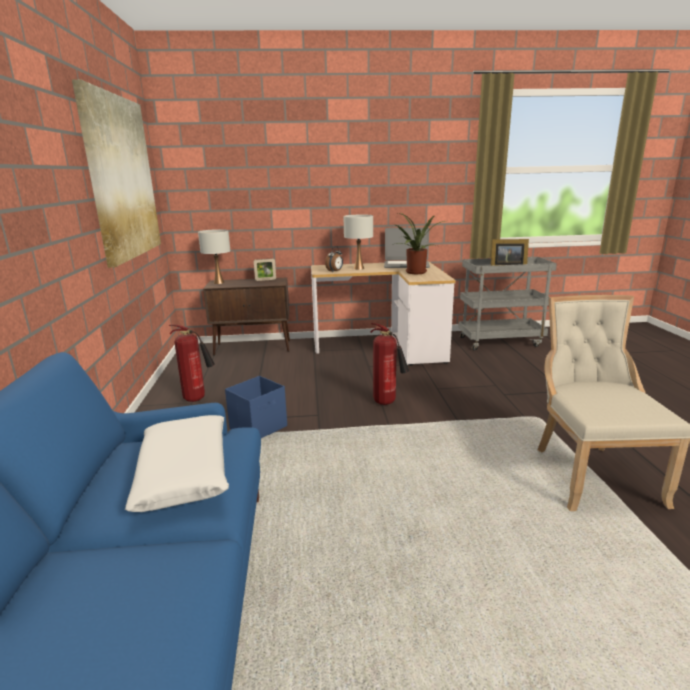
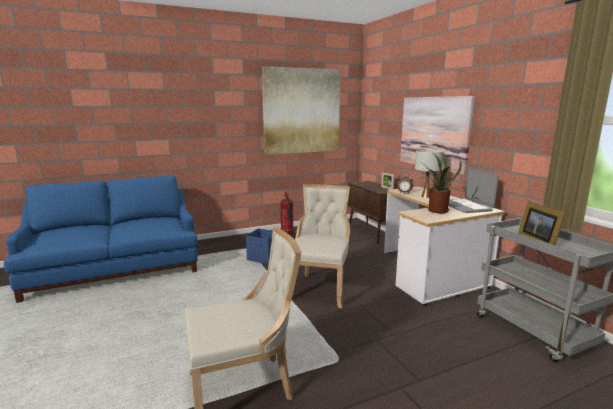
camera: 70 degrees right, 5 degrees down
(185, 472) = (145, 227): white pillow -> none
(218, 282) = (365, 182): white table lamp -> none
(324, 197) = (434, 132): none -> picture
(387, 403) = (319, 288): fire extinguisher -> beige chair

